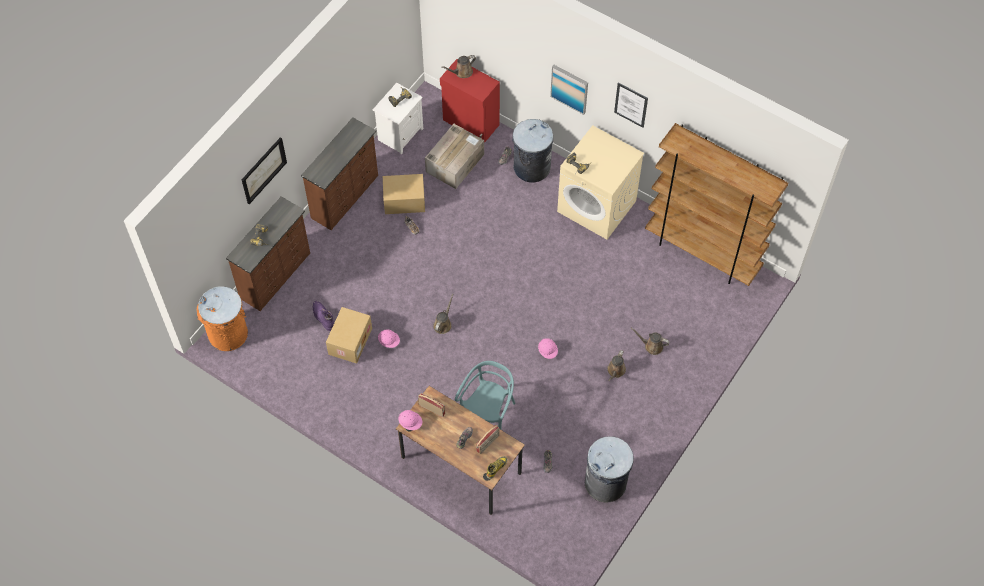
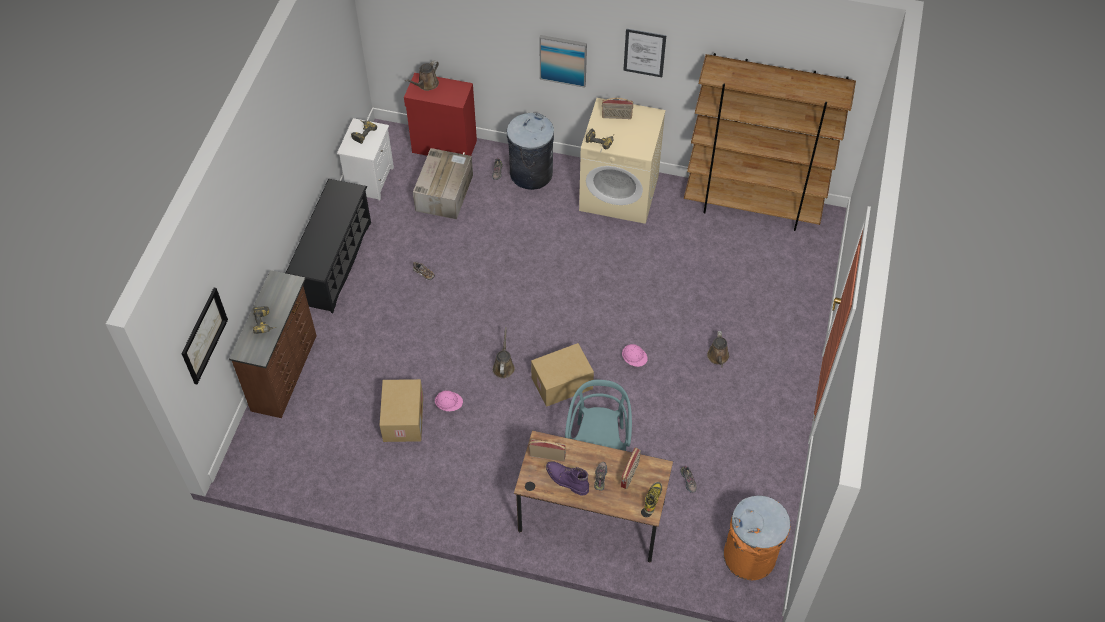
camera: 20 degrees left, 5 degrees down
(228, 334) = (252, 456): orange trash can -> orange trash can (750, 556)
(263, 170) = (247, 237): picture -> picture (203, 335)
(323, 317) = (359, 401): purple boot -> purple boot (566, 480)
(346, 197) = (334, 263): brown dresser -> black shoe rack
(404, 201) = (403, 248): cardboard box -> cardboard box (562, 384)
(410, 423) = (529, 480): pink hard hat -> none
(601, 147) = (616, 117): none -> radio
(606, 483) = (763, 482): grey trash can -> none
(651, 346) = (744, 319): brown watering can -> none

